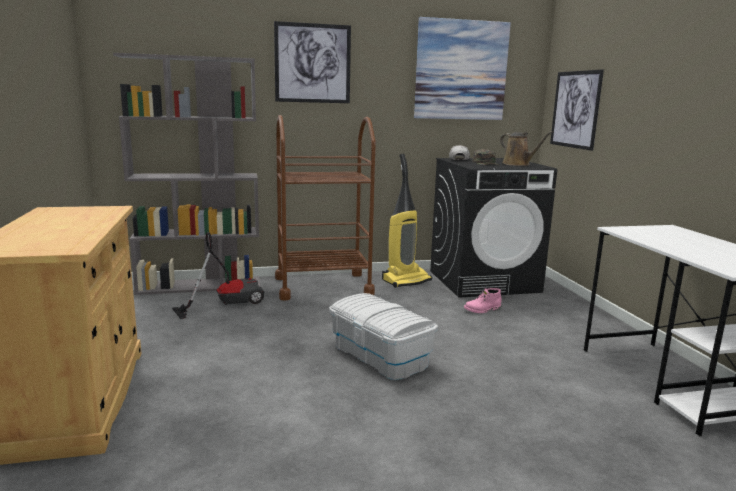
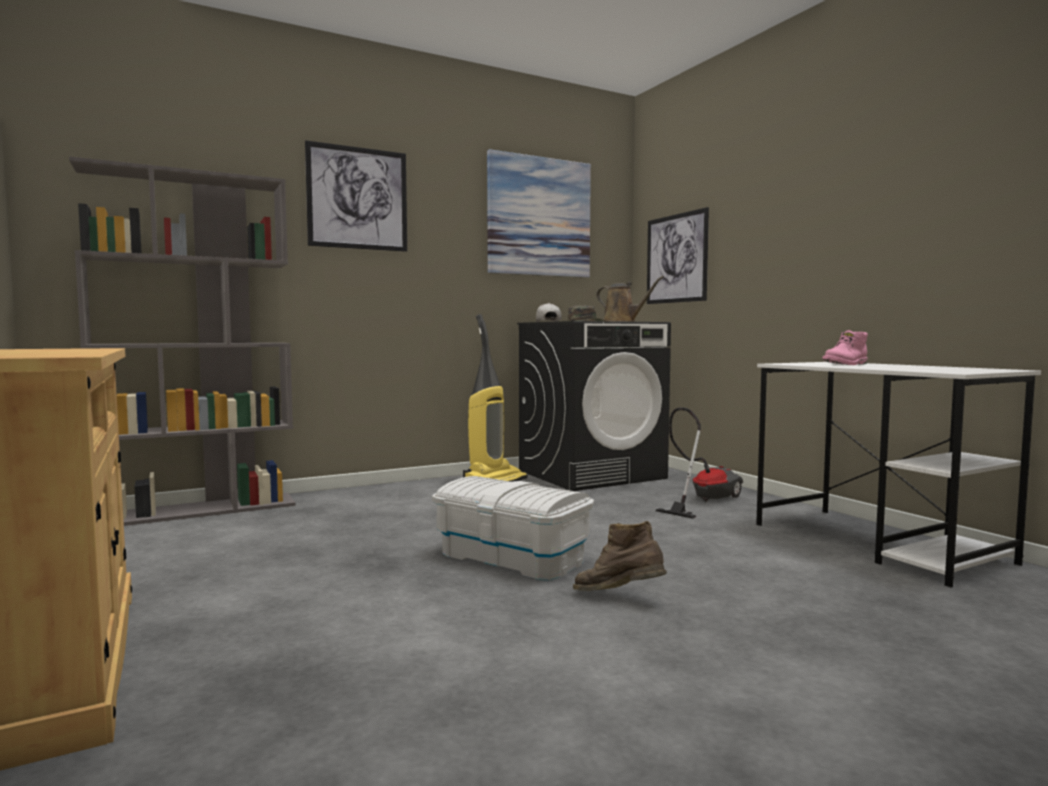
camera: 15 degrees left, 10 degrees down
(226, 303) = (251, 525): vacuum cleaner -> vacuum cleaner (702, 500)
(323, 286) = (386, 495): brown cart -> none
(433, 402) = (619, 597): none -> brown boot
(482, 310) = (610, 500): pink boot -> pink boot (846, 364)

